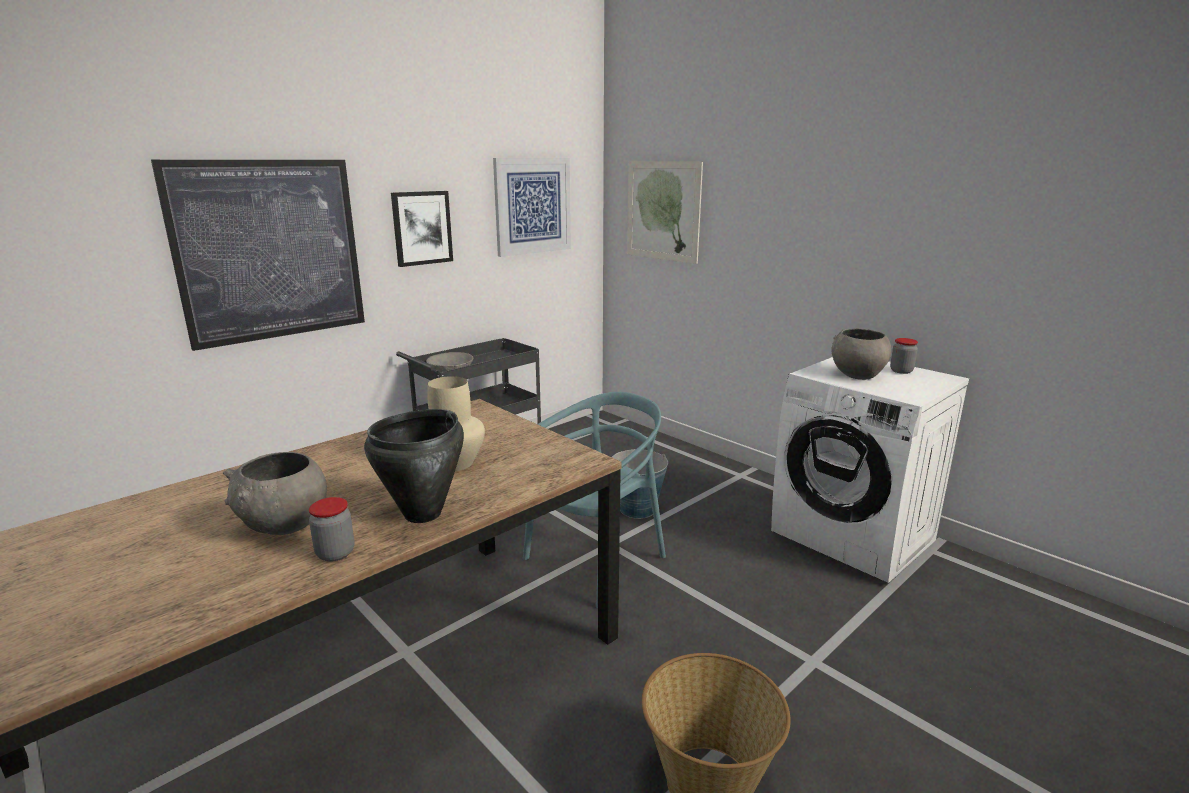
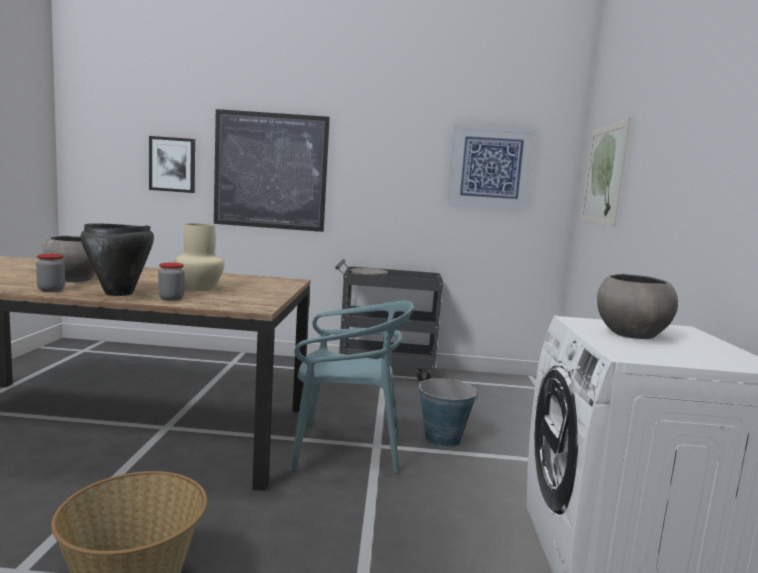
camera: 45 degrees right, 10 degrees down
(422, 228) = (381, 171): picture -> picture (172, 164)
(901, 371) = (709, 348): jar -> jar (171, 298)

